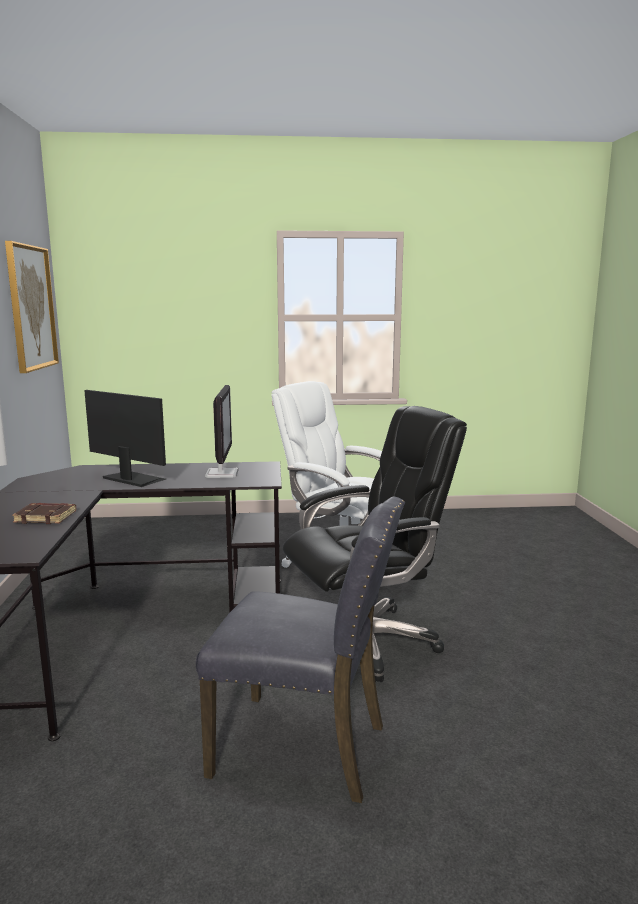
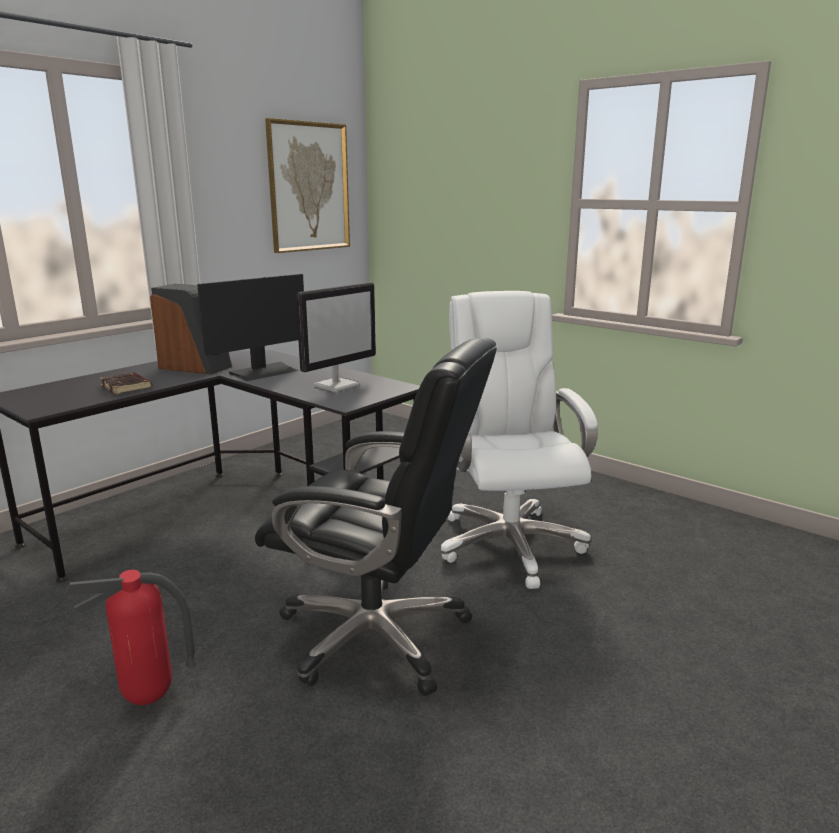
camera: 45 degrees right, 5 degrees up
(56, 490) = (196, 367): none -> speaker
(133, 479) = (264, 371): monitor -> monitor turned 60 degrees clockwise
(305, 748) = (148, 699): grey chair -> fire extinguisher

